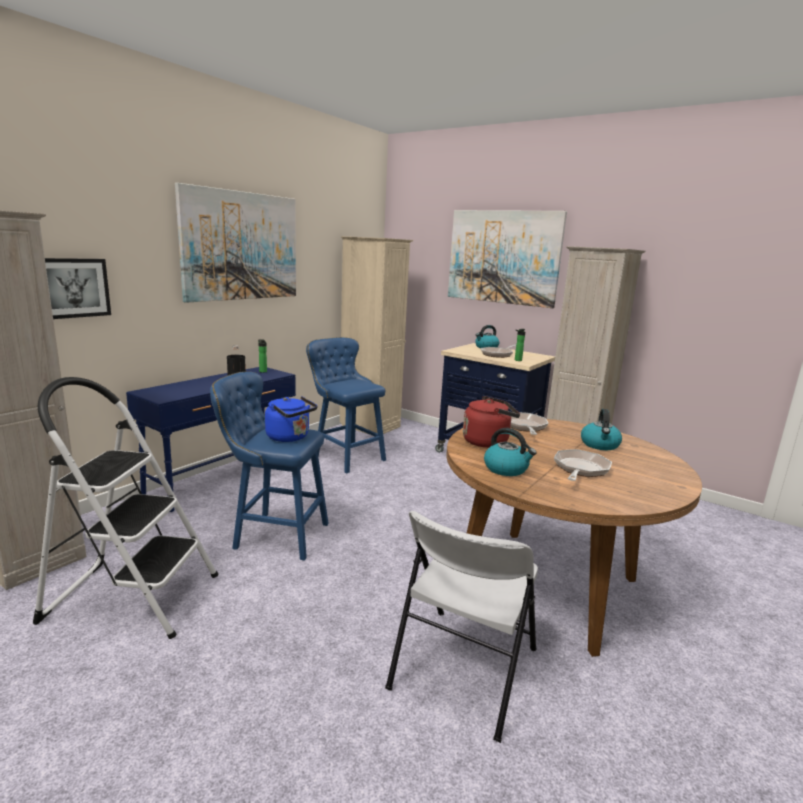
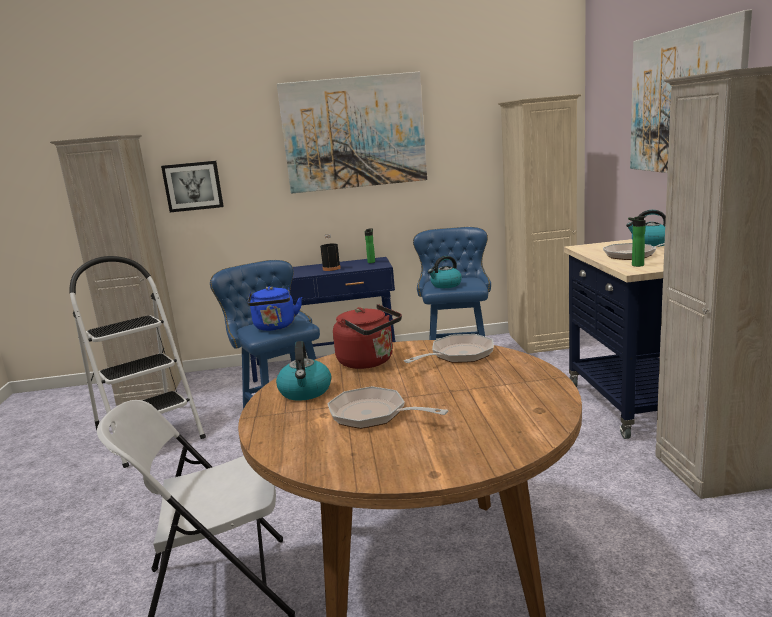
camera: 50 degrees right, 0 degrees up
(580, 469) = (373, 415): frying pan -> frying pan turned 135 degrees counterclockwise
(600, 445) = (488, 397): kettle -> kettle (445, 285)

